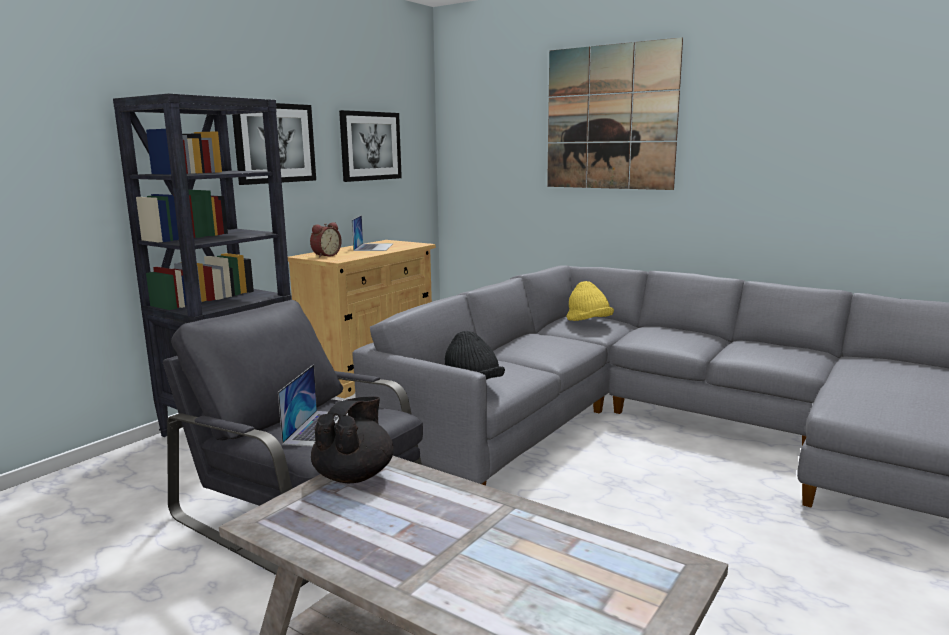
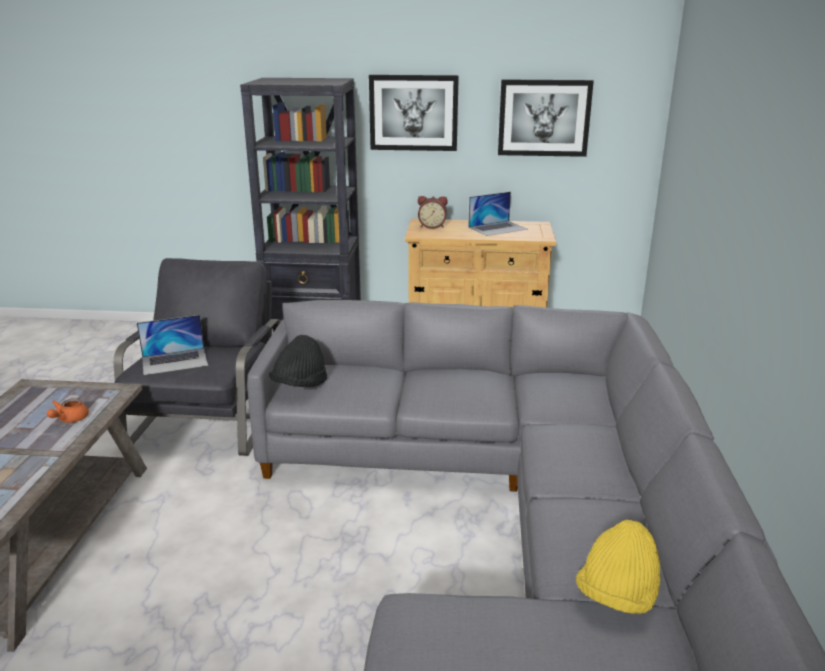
camera: 60 degrees right, 10 degrees up
(354, 475) = (95, 392): black teapot -> none
(417, 496) = (69, 419): none -> orange teapot
(588, 323) = (568, 391): yellow hat -> yellow hat (617, 595)
(610, 118) = (747, 127): picture -> none

